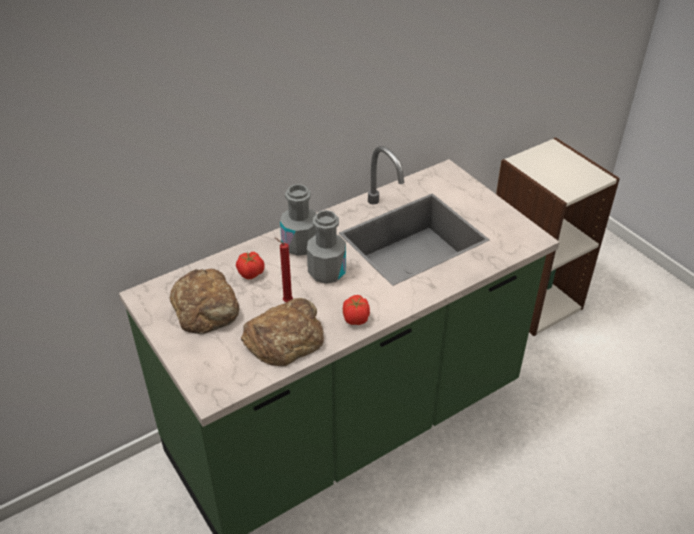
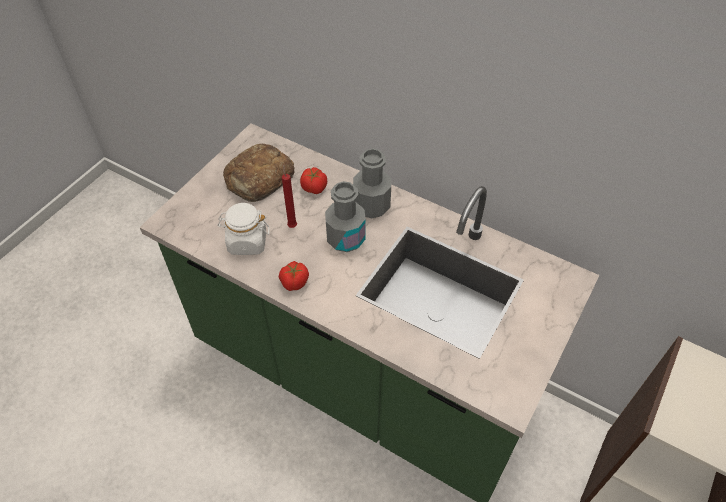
camera: 65 degrees right, 10 degrees up
(285, 338) = (247, 242): bread -> white jar

